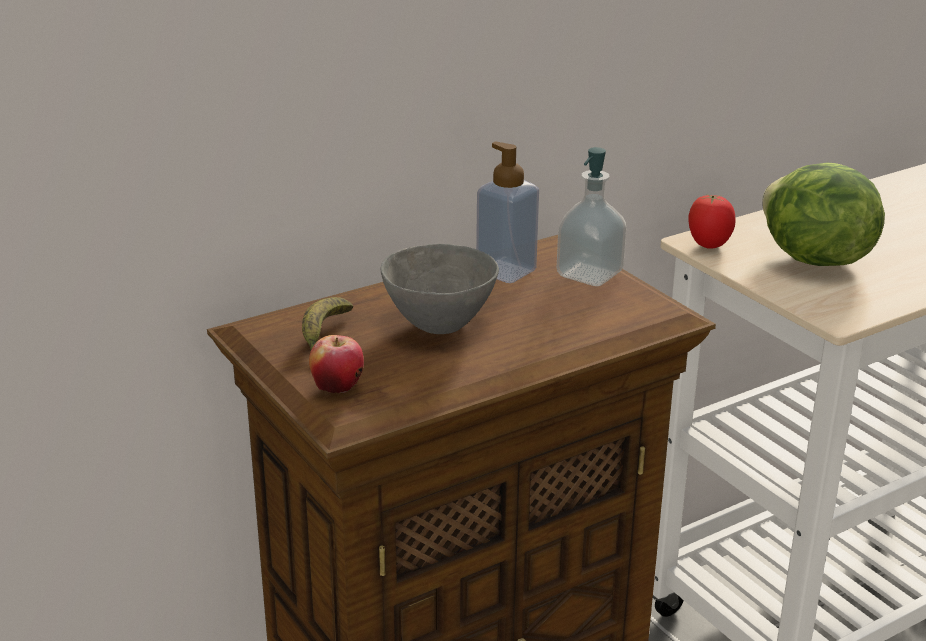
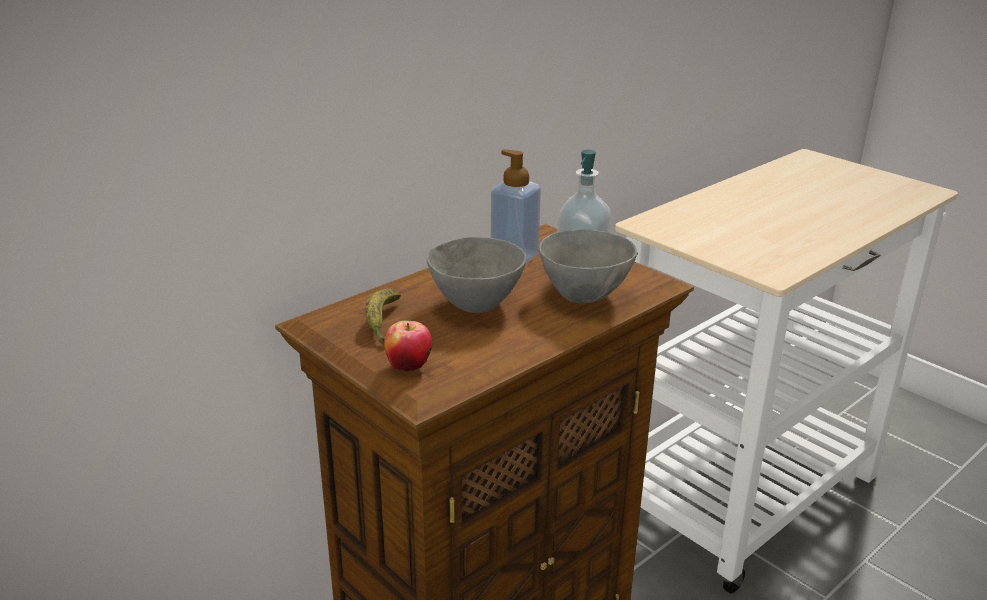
camera: 10 degrees left, 0 degrees up
(573, 323) = (584, 295): none -> grey bowl
(709, 245) = (654, 226): tomato -> none
(813, 260) = (736, 232): lettuce -> none

